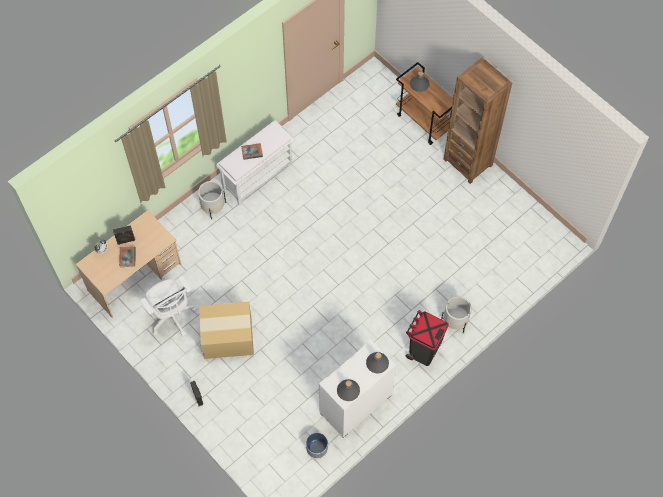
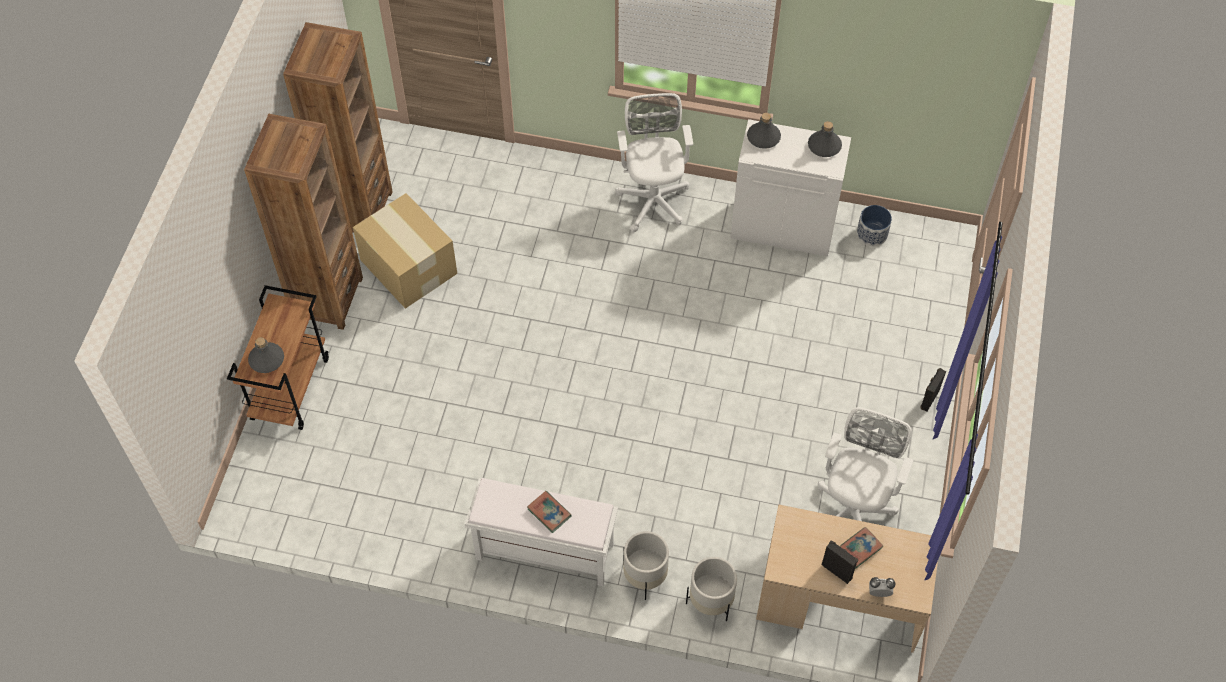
camera: 125 degrees left, 5 degrees down
(227, 337) = (822, 421): cardboard box -> cardboard box (409, 268)
(423, 350) = (653, 198): black trash can -> white office chair
(455, 321) = (587, 187): white planter -> white planter (711, 601)
(516, 204) = (358, 211): none -> brown bookcase

